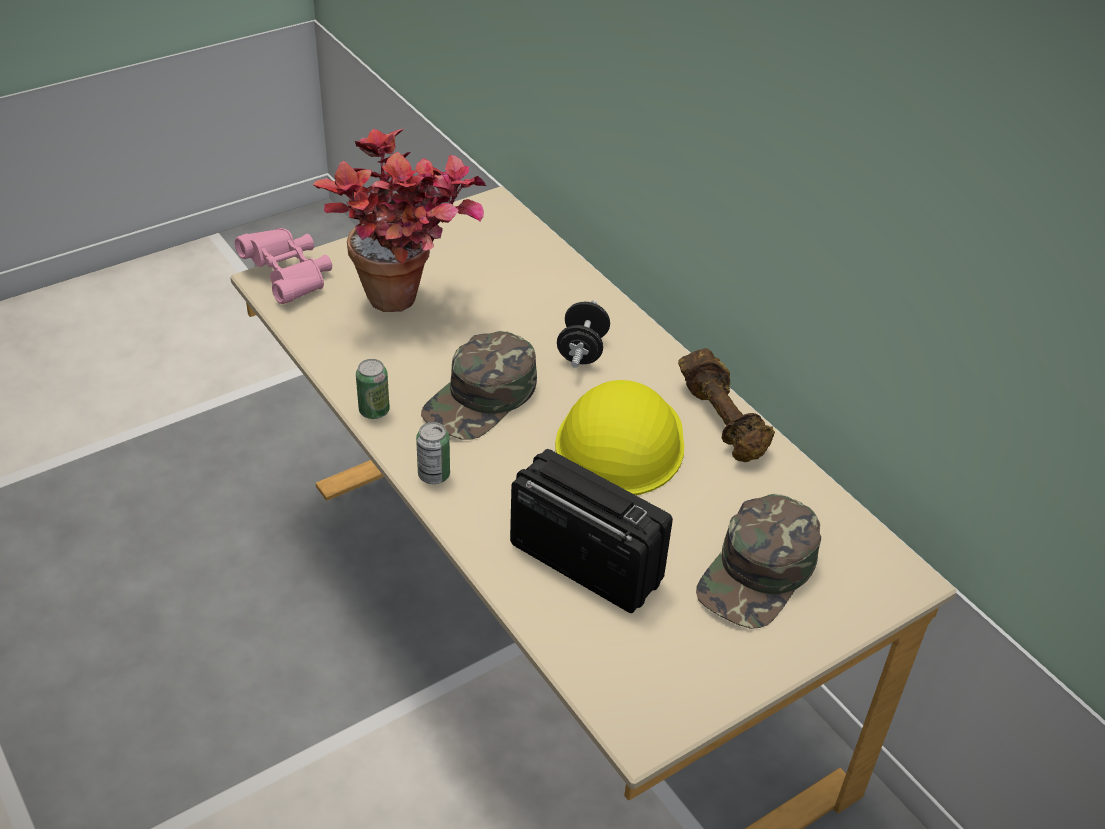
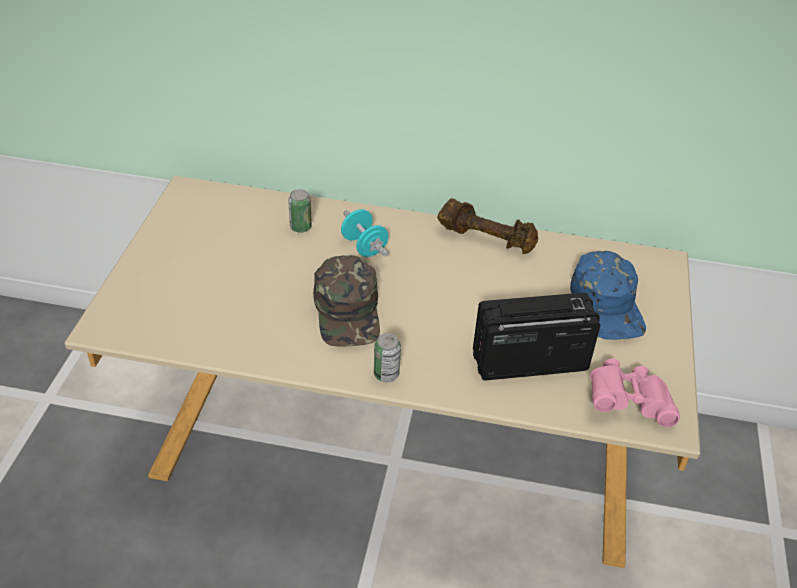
camera: 45 degrees left, 0 degrees up
(289, 277) = (113, 317): pink binoculars -> pink binoculars (628, 402)
(374, 411) = (296, 362): can -> can (300, 227)
(409, 305) = (223, 284): potted plant -> none
(582, 350) = (364, 246): black dumbbell -> turquoise dumbbell
(620, 441) = (454, 284): yellow hard hat -> none
(759, 573) = (608, 305): green cap -> blue cap

